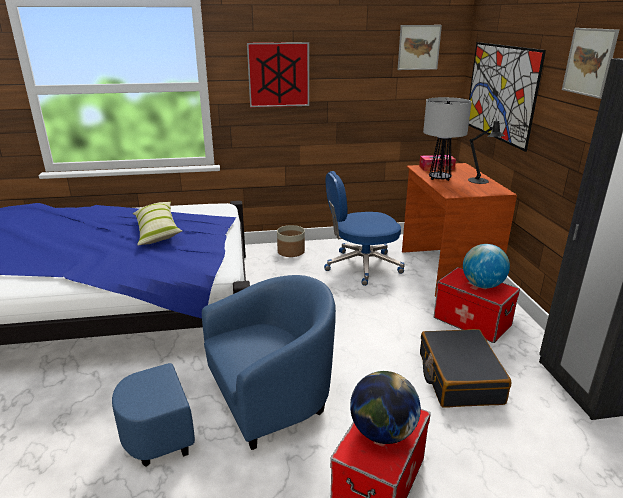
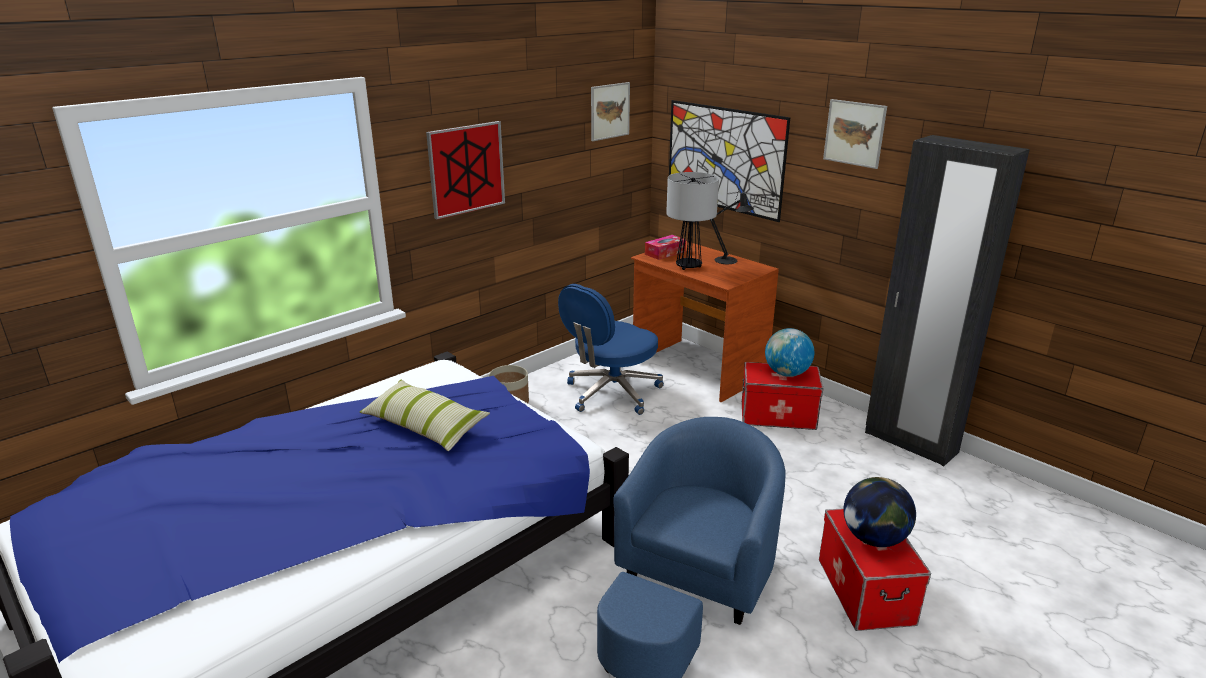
camera: 35 degrees left, 0 degrees up
(459, 378) = (825, 474): black suitcase -> none

